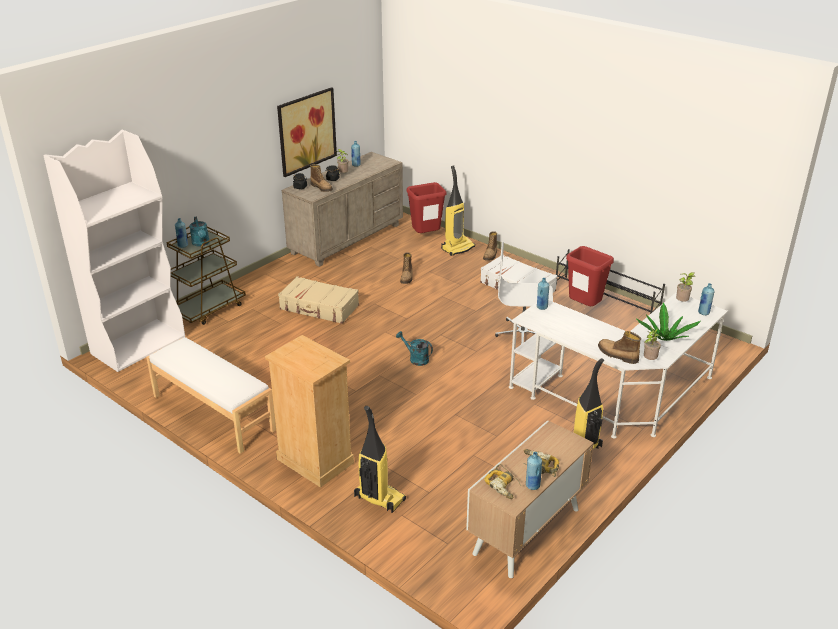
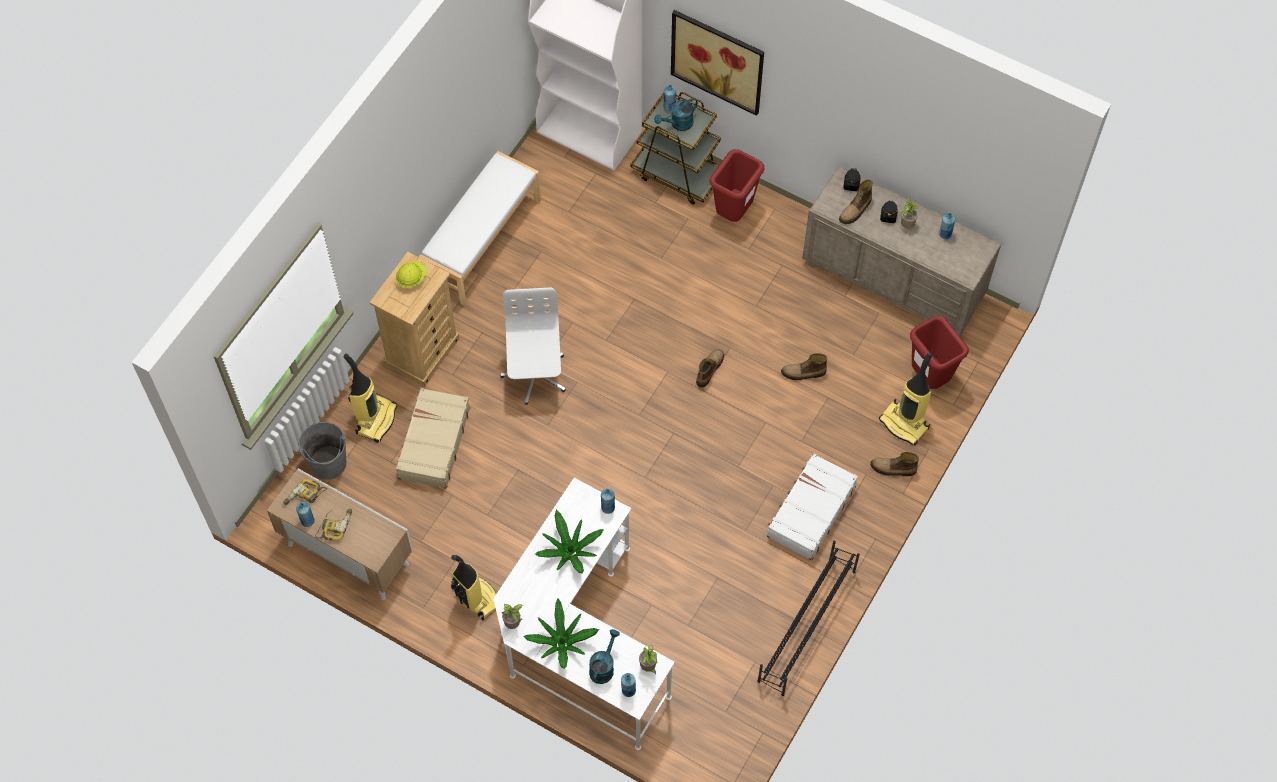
camera: 80 degrees right, 30 degrees up
(297, 355) = (411, 278): none -> yellow hard hat
(306, 131) = (897, 149): picture -> picture (717, 61)
(319, 308) = (706, 289): beige suitcase -> beige suitcase (433, 443)
(415, 359) = (616, 414): turquoise watering can -> turquoise watering can (603, 666)
(420, 538) = (328, 463): none -> grey bucket
(522, 333) = (694, 526): white office chair -> white office chair (535, 375)
(580, 327) = (570, 551): none -> potted plant
(583, 307) = (774, 597): red trash can -> red trash can (734, 212)
(617, 355) = (518, 590): boot -> boot (709, 369)

